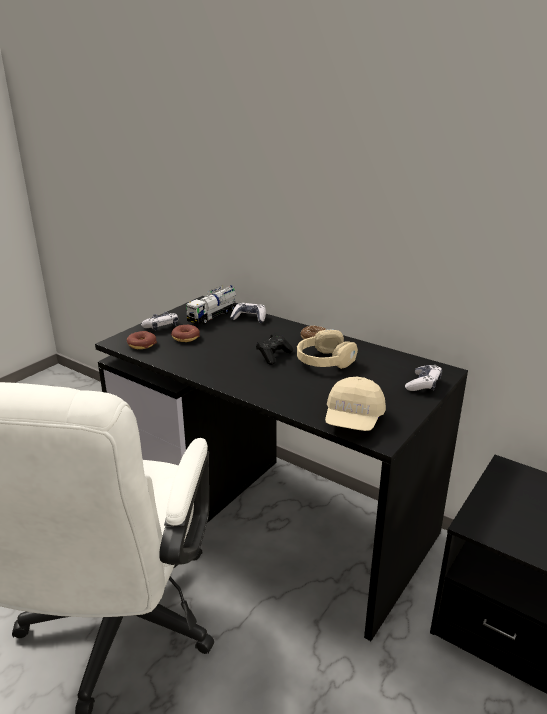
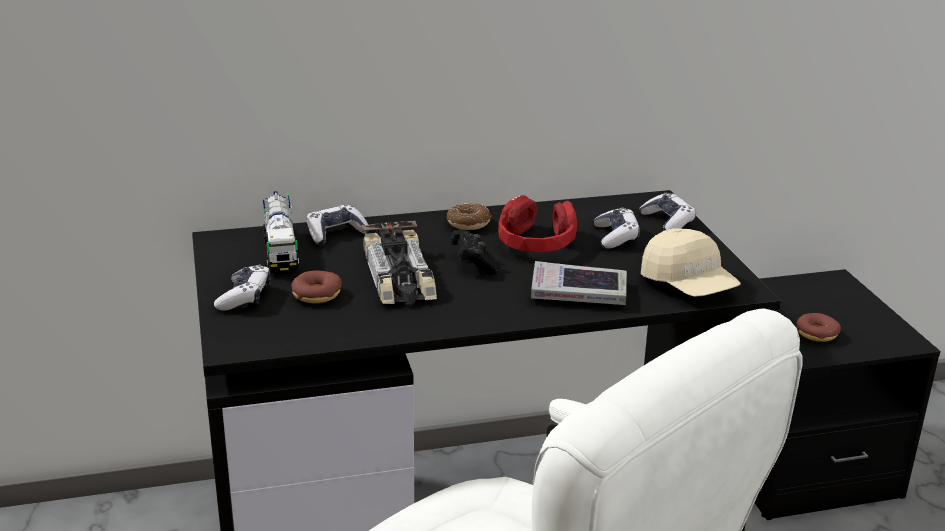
camera: 50 degrees left, 0 degrees up
(141, 345) = (280, 332): donut -> donut (816, 334)
(231, 346) = (399, 277): none -> toy car
(289, 392) = (578, 292): none -> book
(324, 361) = (536, 243): beige headphones -> red headphones
(373, 377) = (616, 237): none -> game controller

